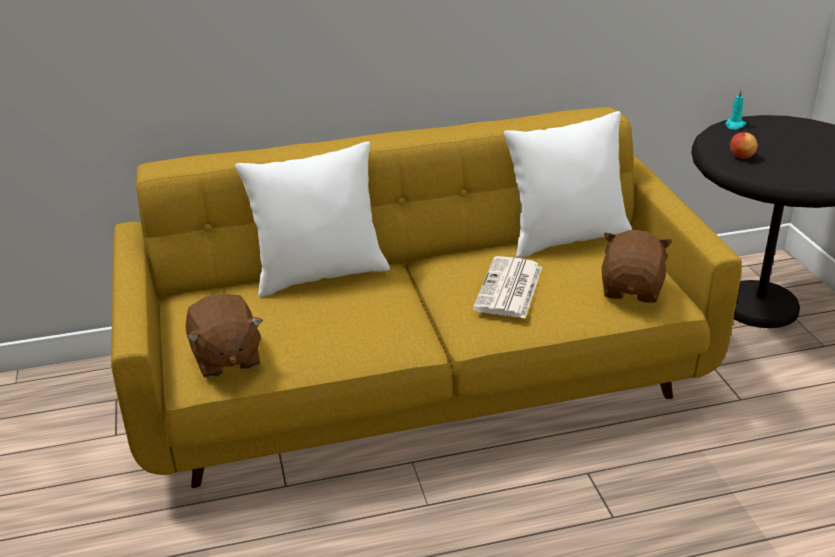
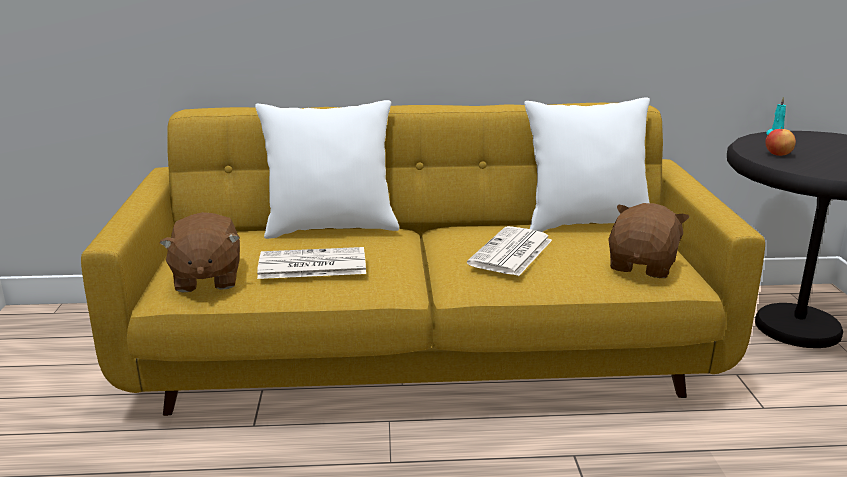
camera: 10 degrees right, 10 degrees down
(323, 329) = (311, 265): none -> newspaper

